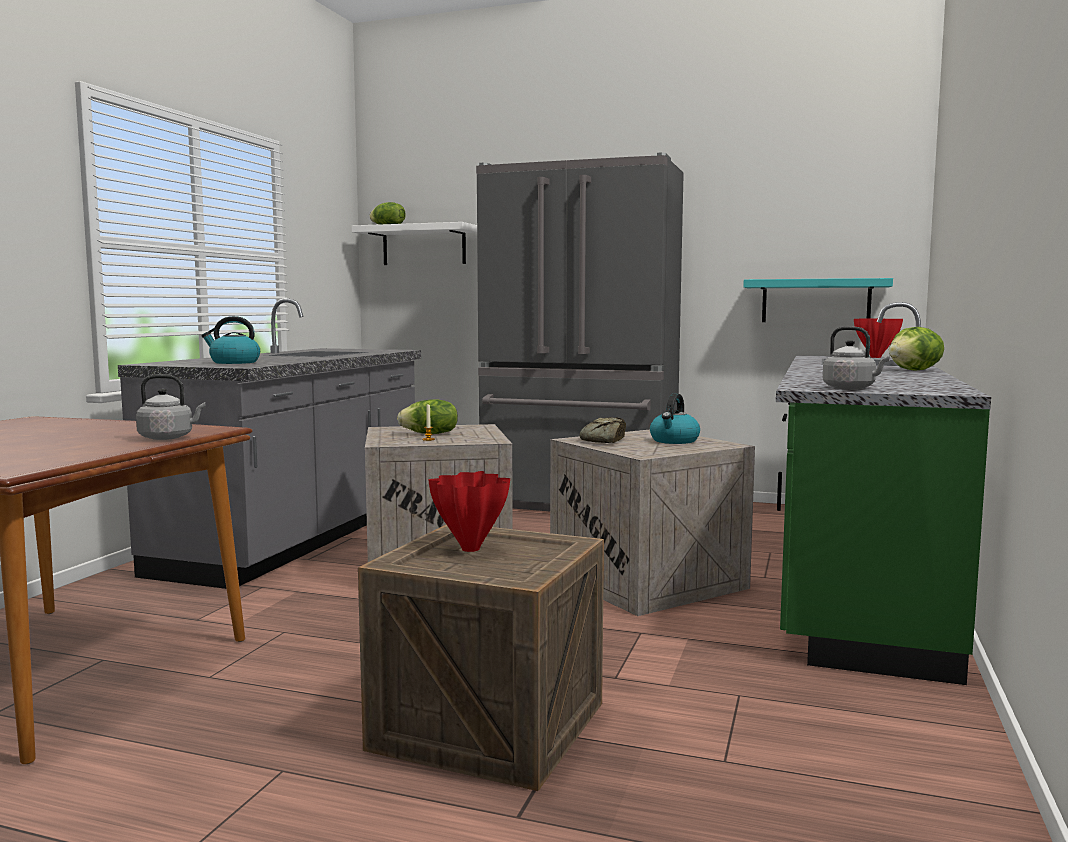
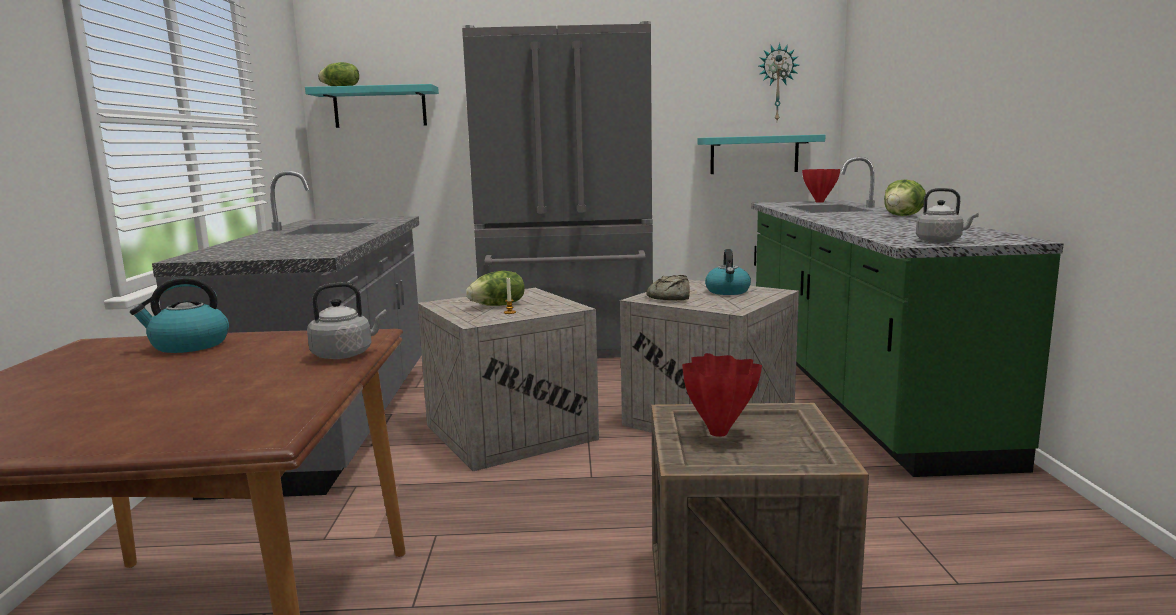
camera: 20 degrees left, 5 degrees up
(234, 362) = (286, 249): kettle -> kettle (188, 345)
(424, 245) = (380, 107): white shelf -> turquoise shelf
(845, 219) = (777, 83): none -> wall clock

